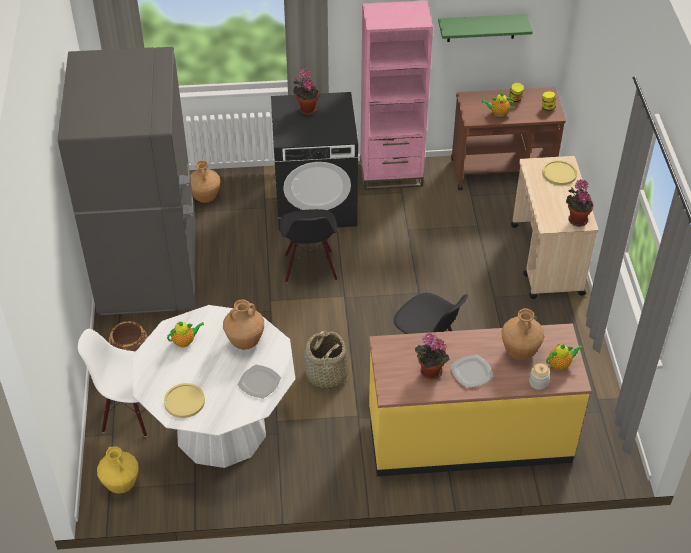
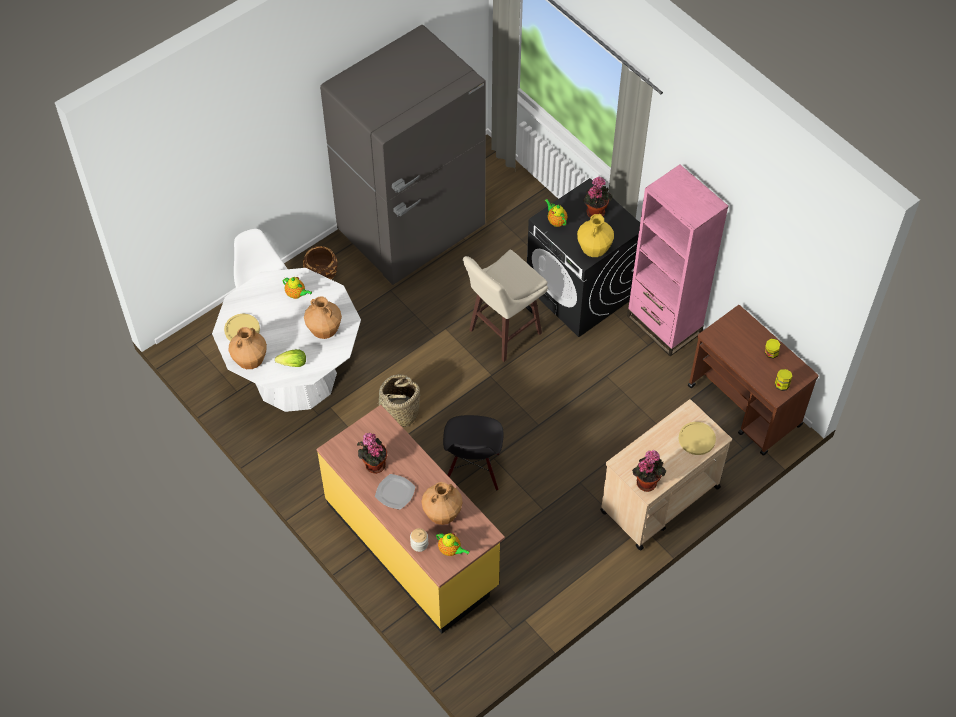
camera: 55 degrees right, 10 degrees up
(121, 484) = (204, 348): yellow vase -> yellow vase (594, 250)
(205, 198) = (519, 215): brown vase -> brown vase (250, 361)
(260, 382) = (293, 364): plate -> lettuce
(309, 267) = (503, 332): black chair -> beige stool
(481, 28) = (769, 268): green shelf -> none
(498, 113) = (738, 350): teapot -> teapot (556, 221)

